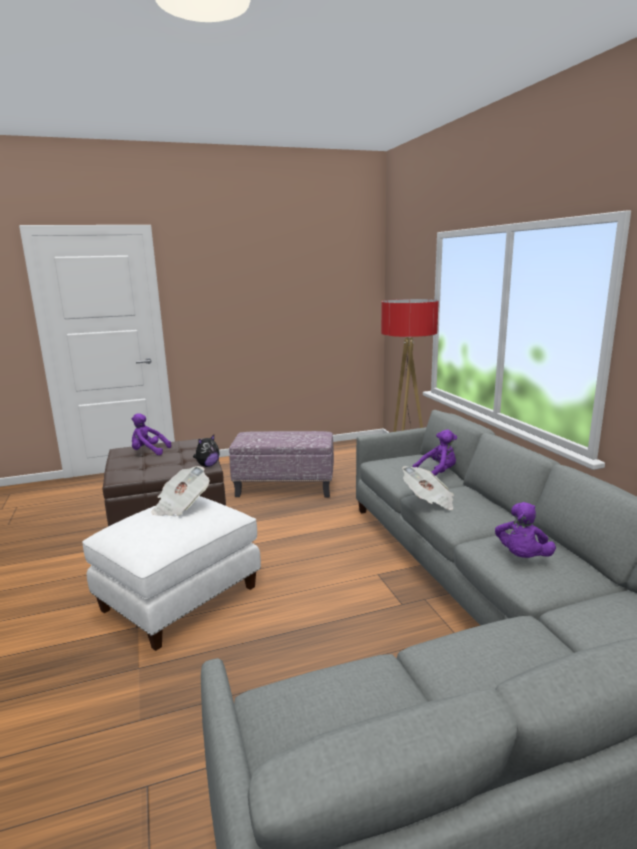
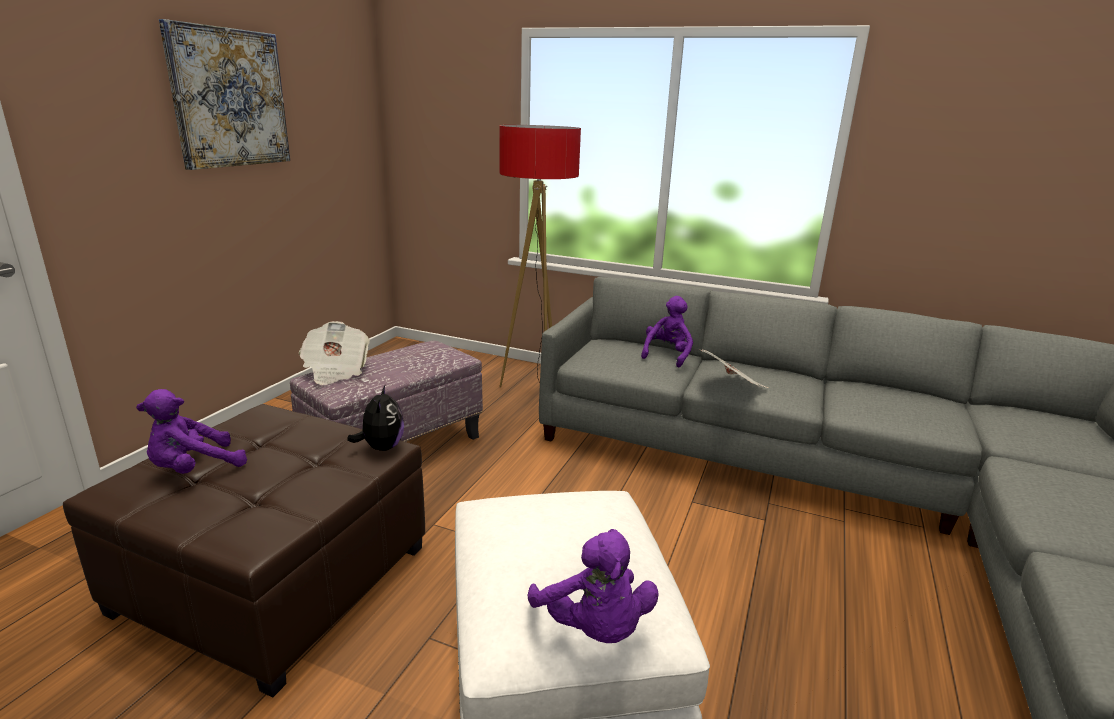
camera: 50 degrees left, 5 degrees up
(181, 506) = (540, 523): newspaper -> newspaper (335, 370)
(268, 287) = (229, 98): none -> picture
(522, 557) = (899, 408): purple plush toy -> purple plush toy (594, 629)

